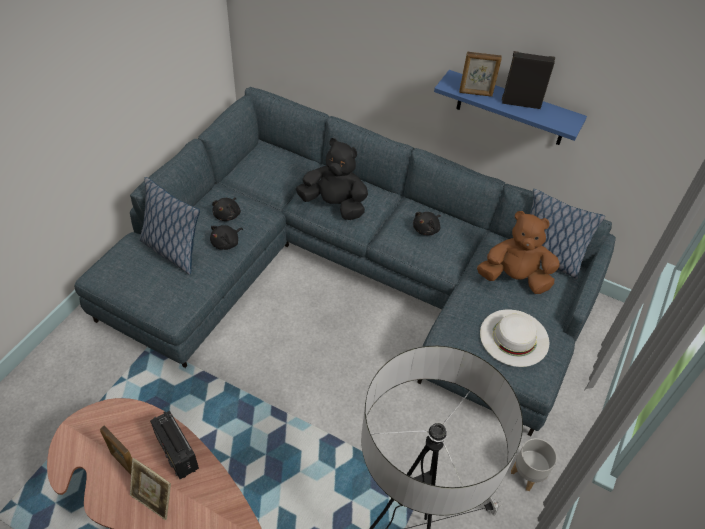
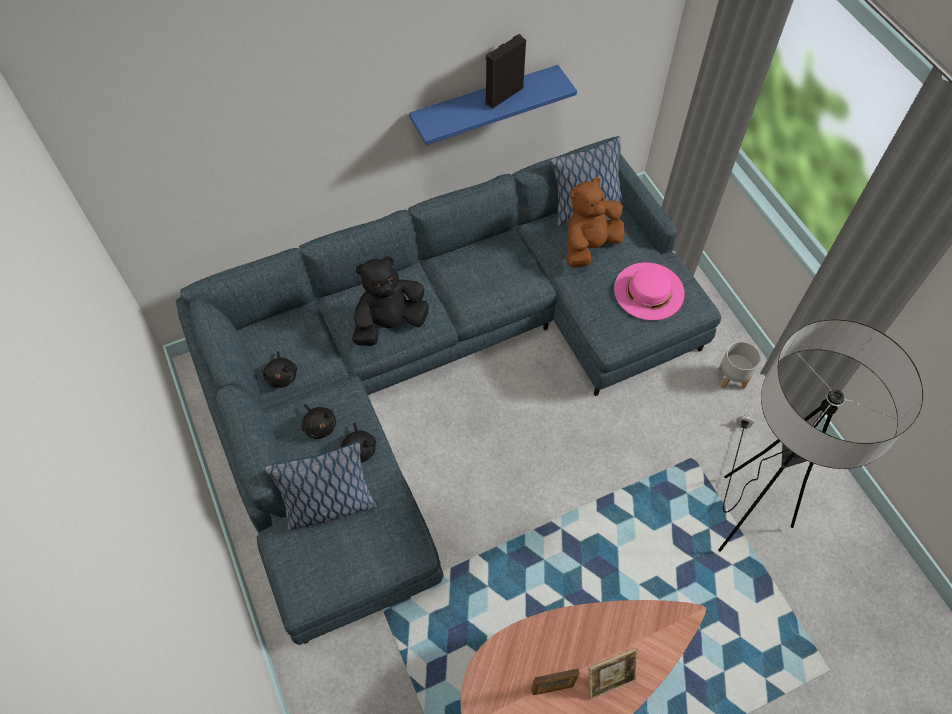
camera: 50 degrees left, 10 degrees up
(177, 453) = (573, 633): radio -> none
(426, 229) = (483, 270): black plush toy -> black plush toy (282, 375)
(475, 94) = (462, 117): picture frame -> none
(514, 337) = (649, 291): white hat -> pink hat

